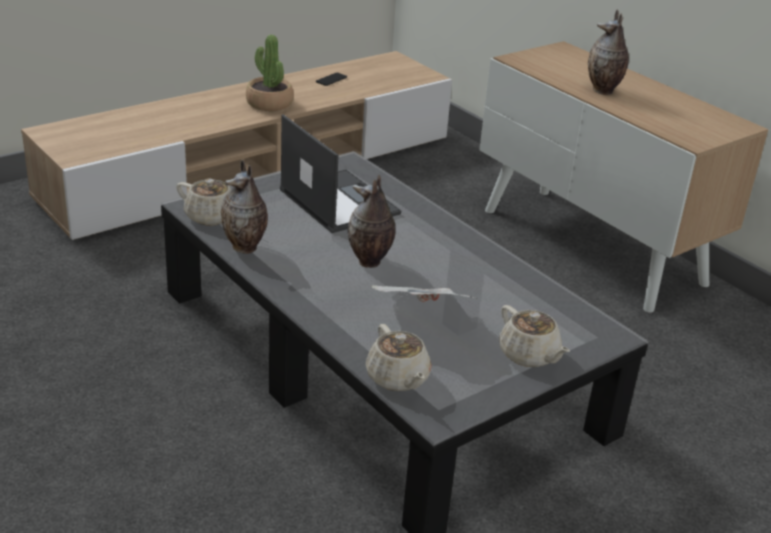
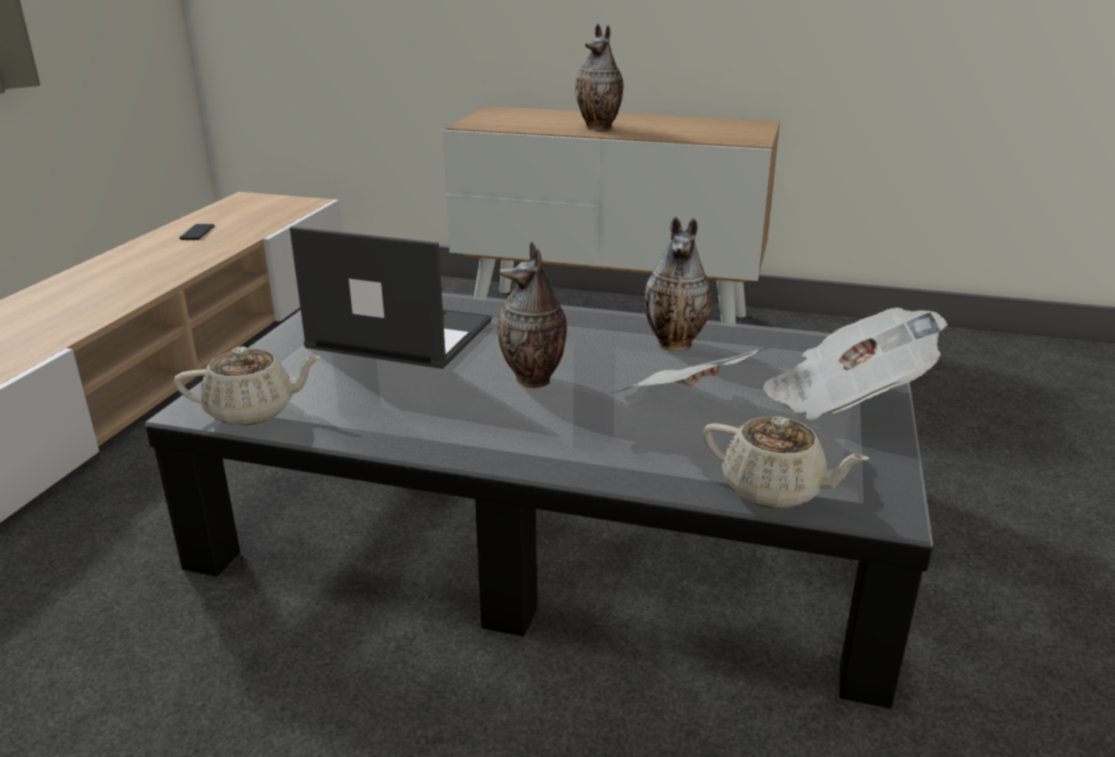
camera: 35 degrees left, 5 degrees down
(246, 248) = (356, 427): vase -> vase (677, 344)
(269, 103) = (145, 274): potted plant -> none
(529, 355) = (844, 400): beige teapot -> newspaper

